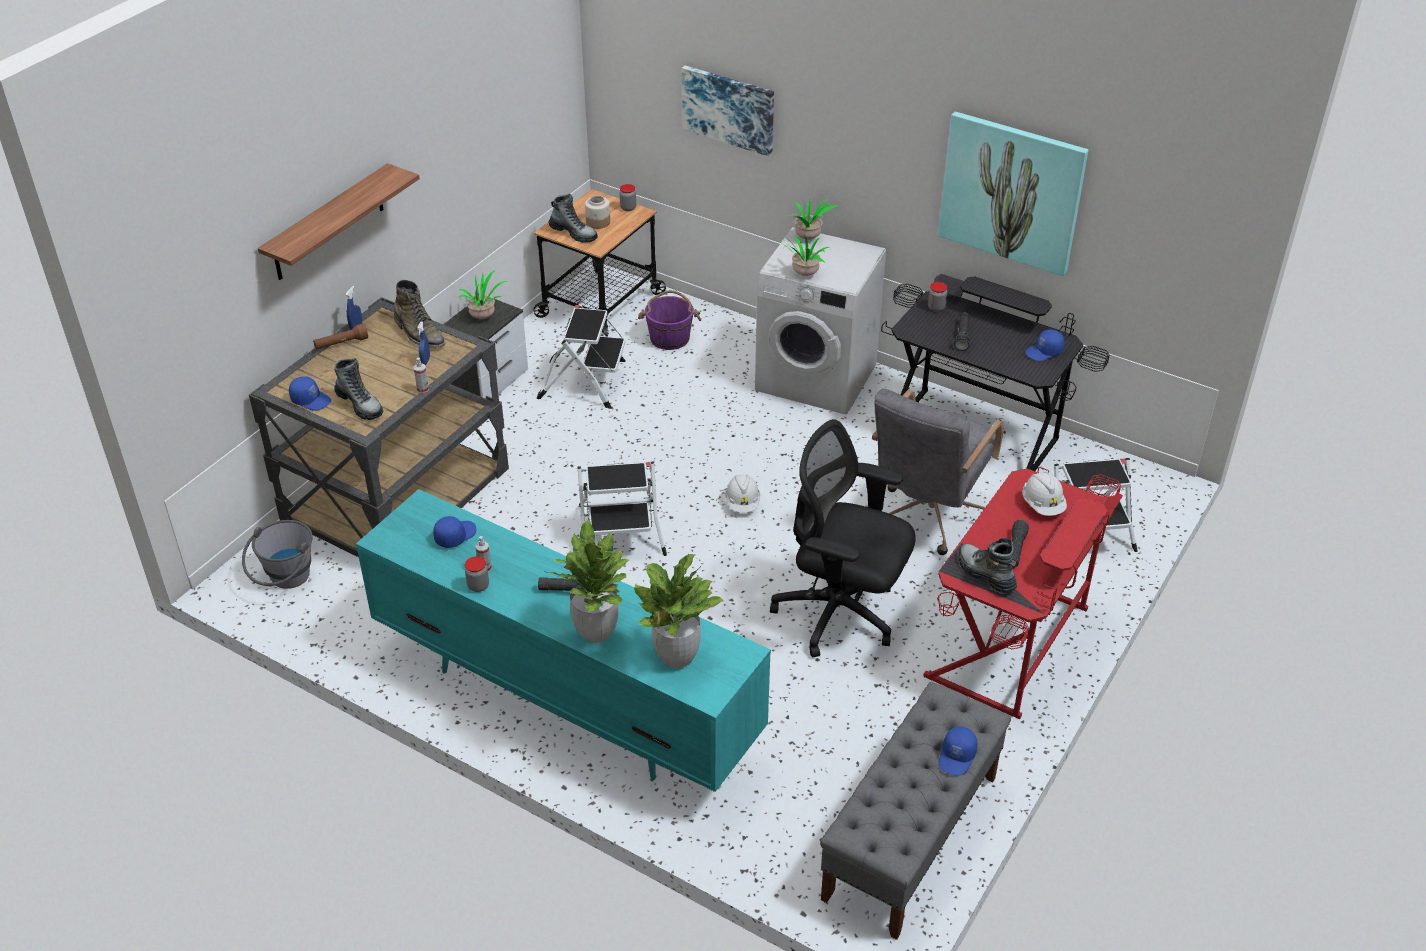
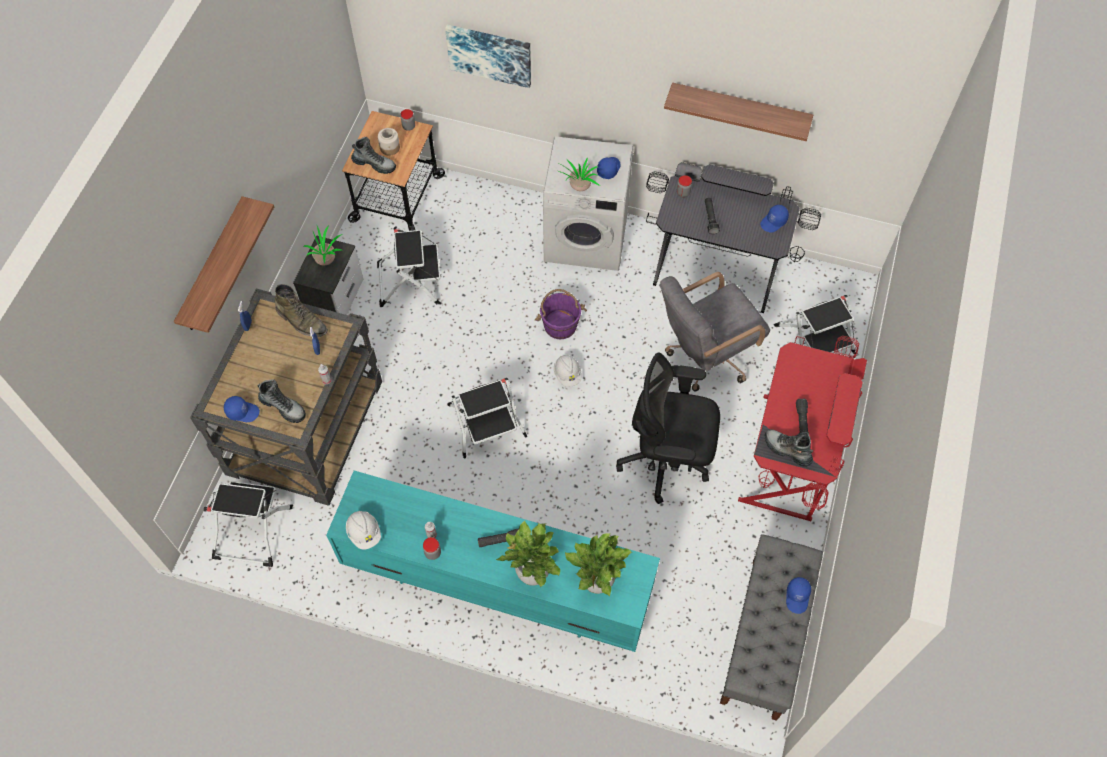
camera: 15 degrees left, 20 degrees up
(286, 581) = (251, 529): grey bucket -> step ladder
(341, 344) = (243, 346): brown flashlight -> none
(455, 535) = (398, 509): blue cap -> blue cap (608, 169)
(670, 337) = (463, 221): purple bucket -> purple bucket (560, 324)
(809, 239) = (571, 147): potted plant -> none
(927, 521) = (704, 360): grey office chair -> grey office chair turned 45 degrees clockwise
(1012, 192) = (739, 110): picture -> shelf
(1042, 505) = (810, 375): white hard hat -> white hard hat (364, 533)

